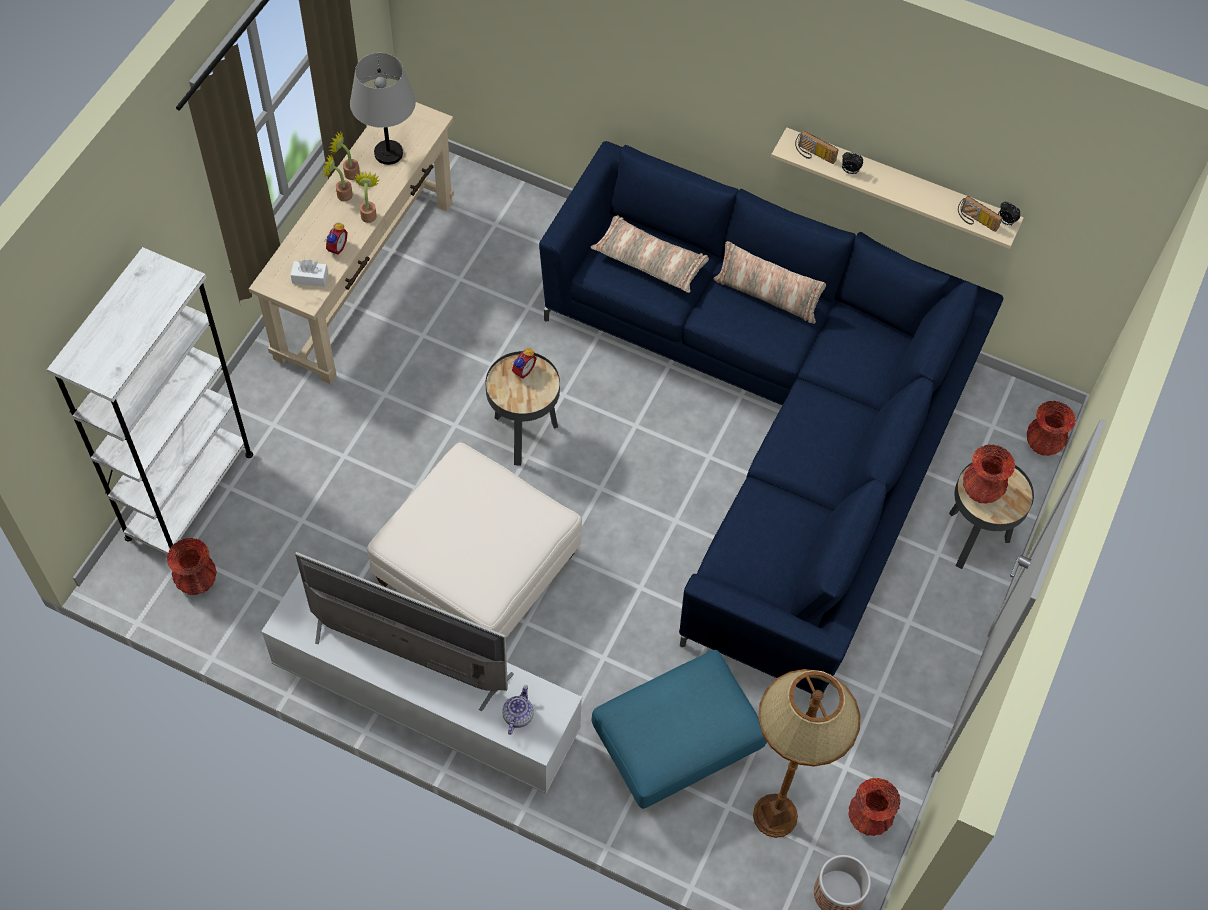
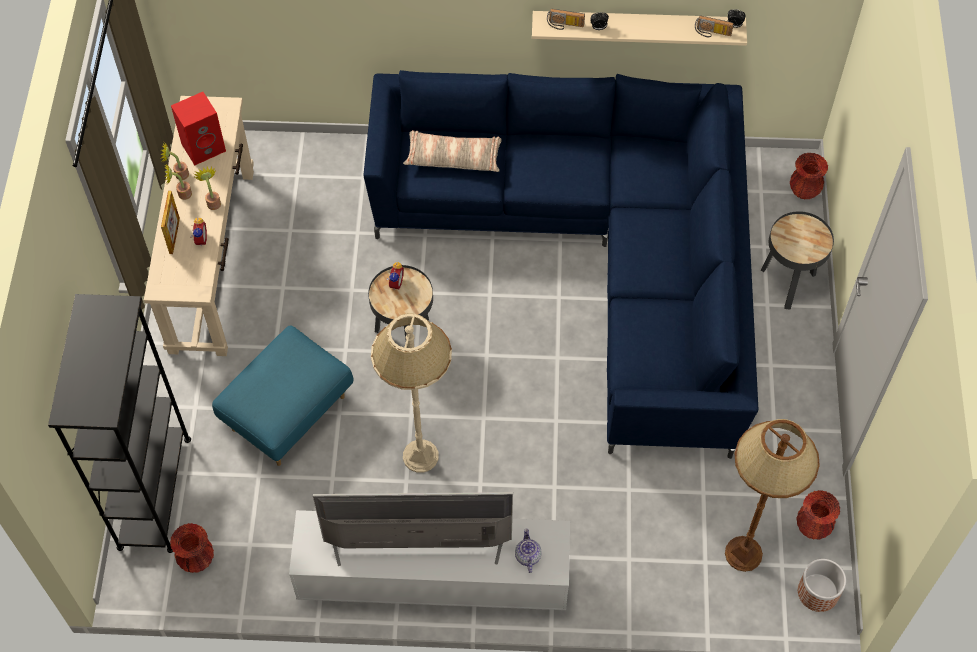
camera: 20 degrees left, 0 degrees up
(189, 495) = (154, 492): white bookcase -> black bookcase
(310, 278) = (191, 272): white tissue box -> none
(312, 234) = (174, 236): none -> picture frame
(389, 153) = (204, 146): grey table lamp -> red speaker
(478, 568) = (421, 456): white ottoman -> beige floor lamp
(675, 747) = (643, 533): blue ottoman -> blue ottoman (288, 412)
(767, 295) = (558, 151): pillow -> none
(981, 491) = (791, 242): red vase -> none

